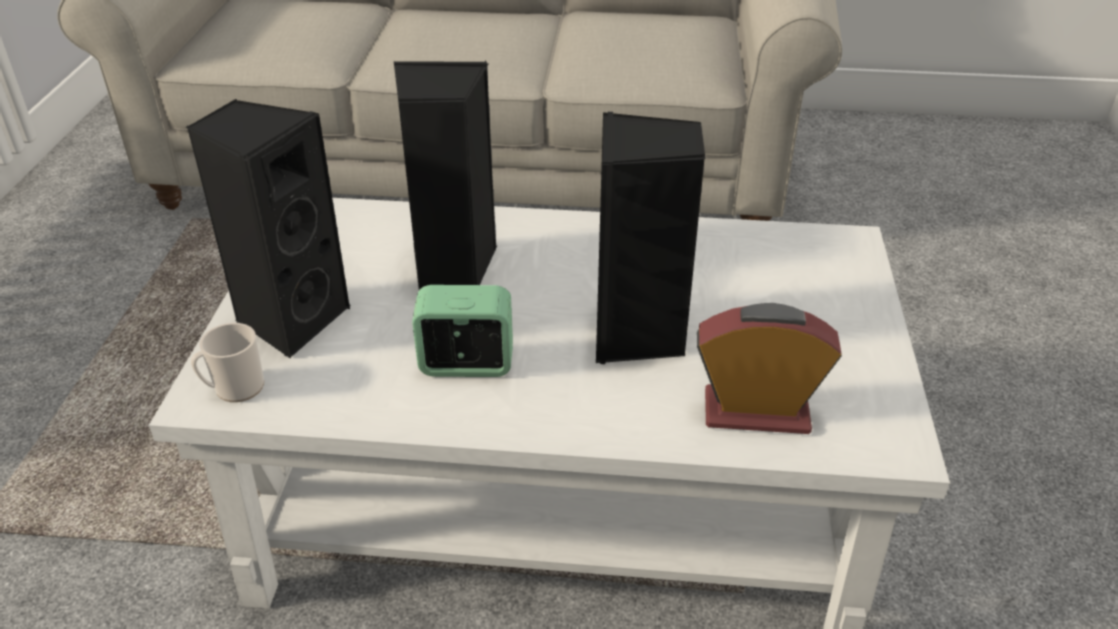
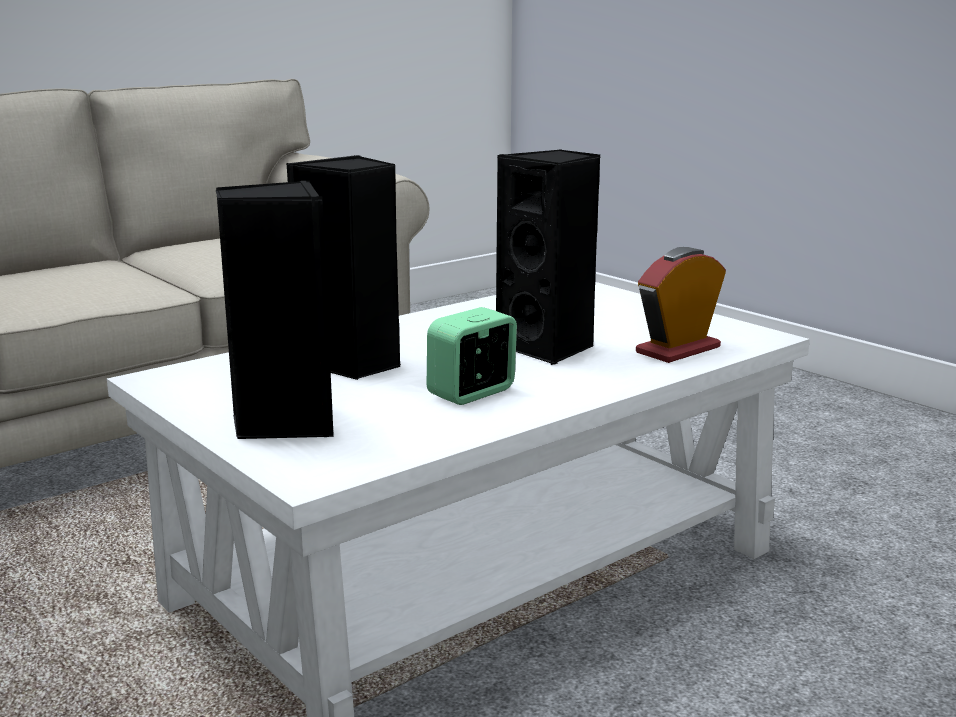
camera: 45 degrees left, 20 degrees down
(234, 388) = (323, 464): mug -> none

